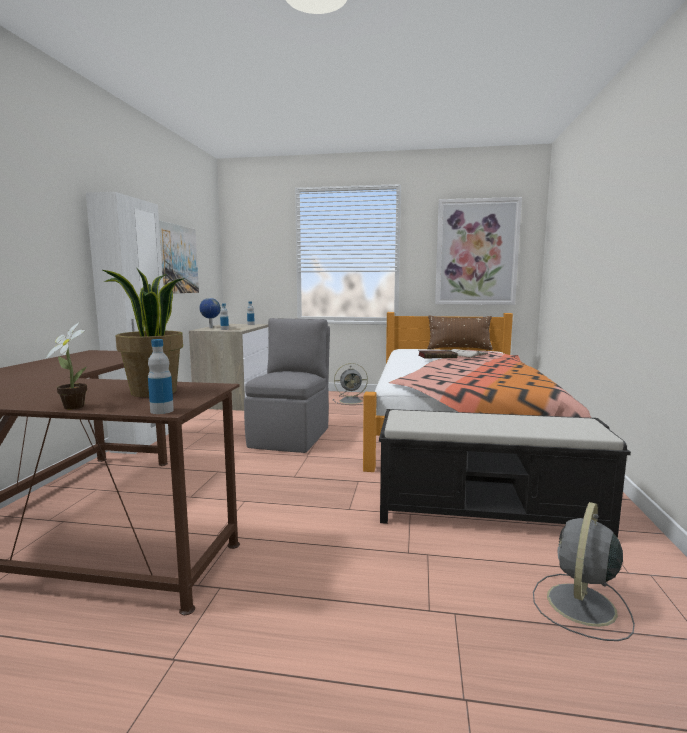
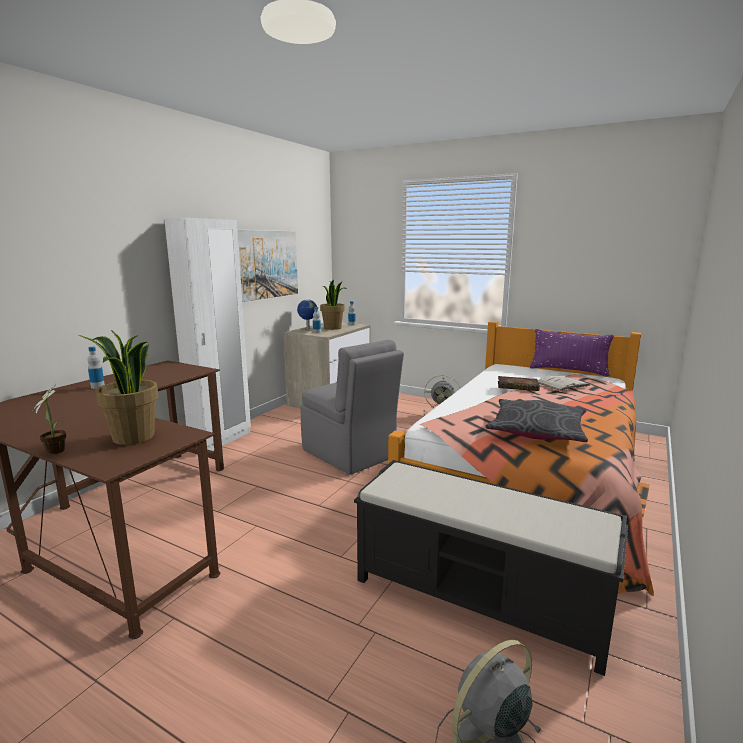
camera: 20 degrees right, 5 degrees up
(162, 411) = (105, 468): bottle -> bottle (97, 386)
(236, 326) = (333, 328): none -> potted plant
(291, 437) = (349, 454): grey chair -> grey chair turned 105 degrees clockwise
(459, 349) = (568, 371): brown pillow -> purple pillow
(476, 252) = (605, 255): picture -> none
(486, 378) = (536, 431): none -> grey pillow

